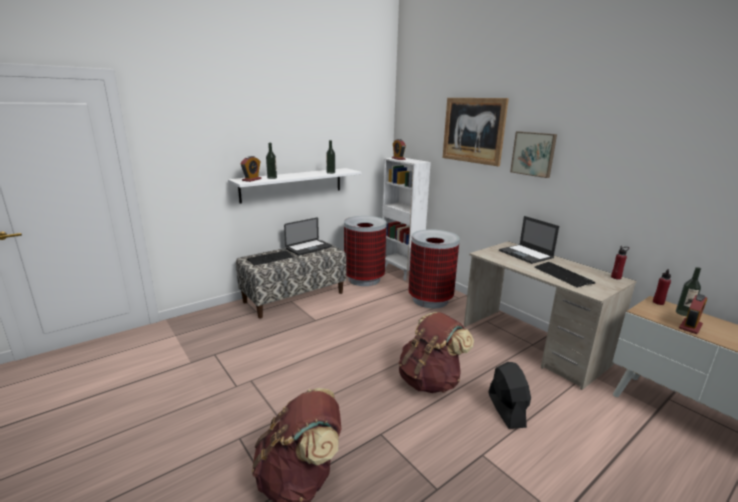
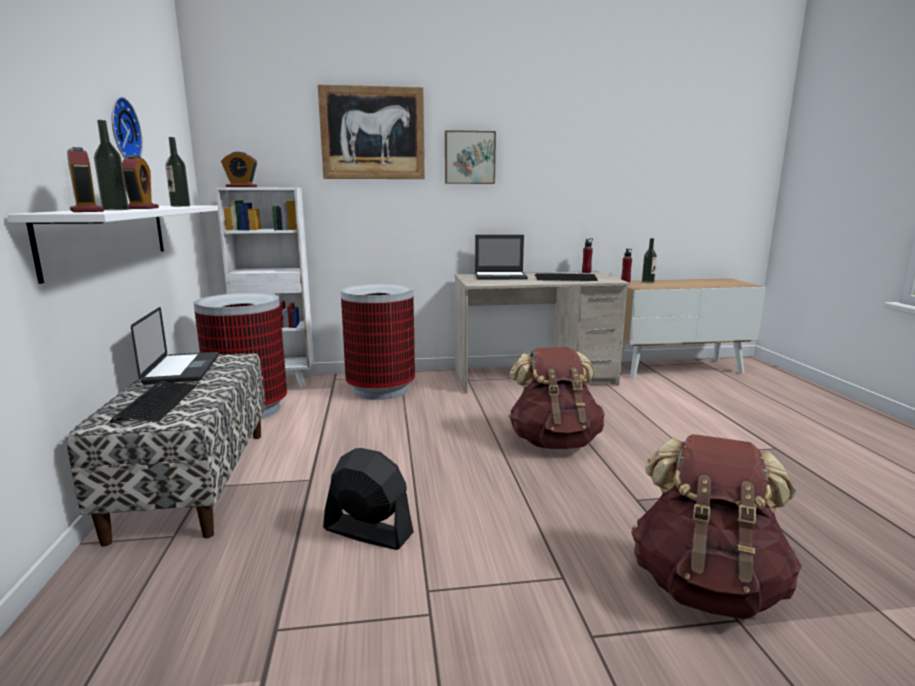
camera: 60 degrees left, 5 degrees down
(316, 137) = (122, 131): none -> wall clock
(506, 409) = (628, 422): black fan -> black fan (367, 531)
(690, 326) = (670, 285): alarm clock -> alarm clock (141, 208)

